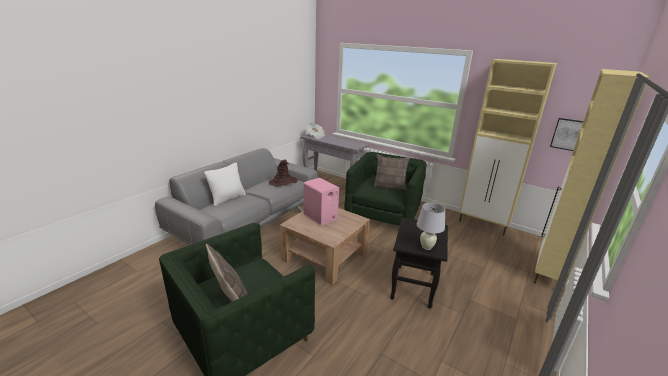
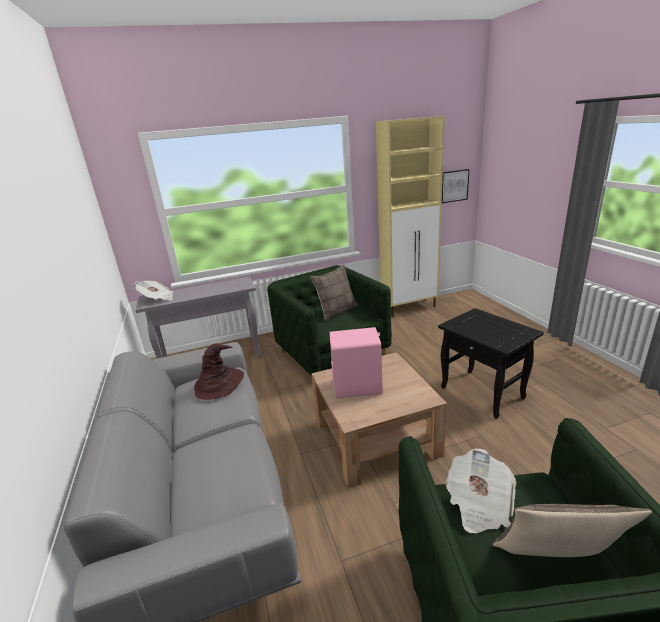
camera: 50 degrees left, 0 degrees up
(227, 199) = (190, 470): white pillow -> none
(254, 271) = (478, 504): none -> newspaper
(426, 247) = (514, 333): white table lamp -> none
(548, 273) = (504, 315): beige cabinet -> none

